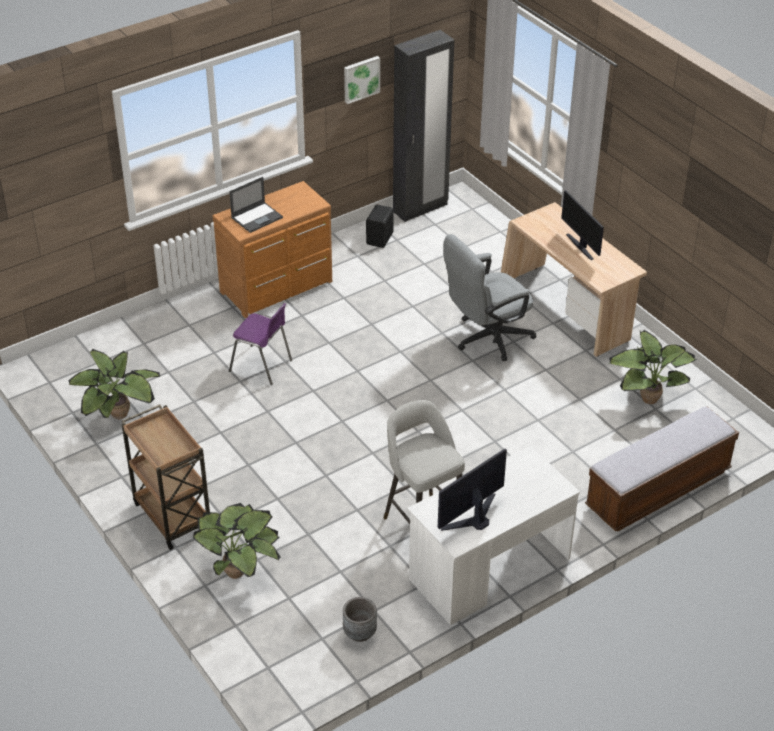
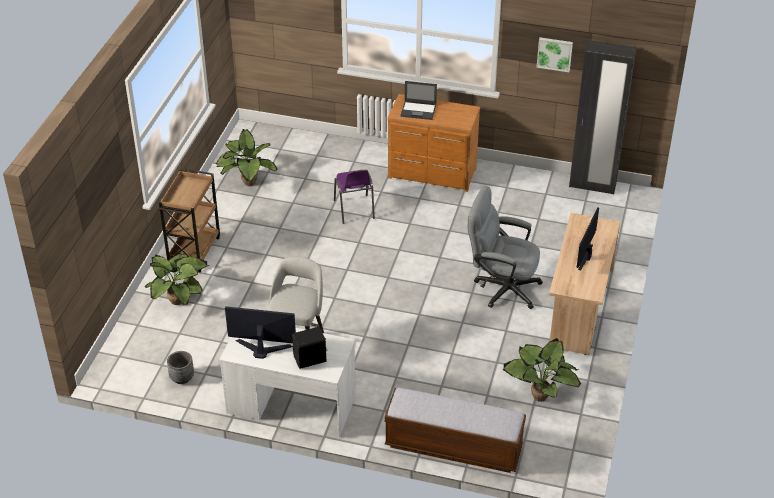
camera: 50 degrees right, 0 degrees up
(380, 239) = (537, 187): black speaker -> black speaker (310, 360)

